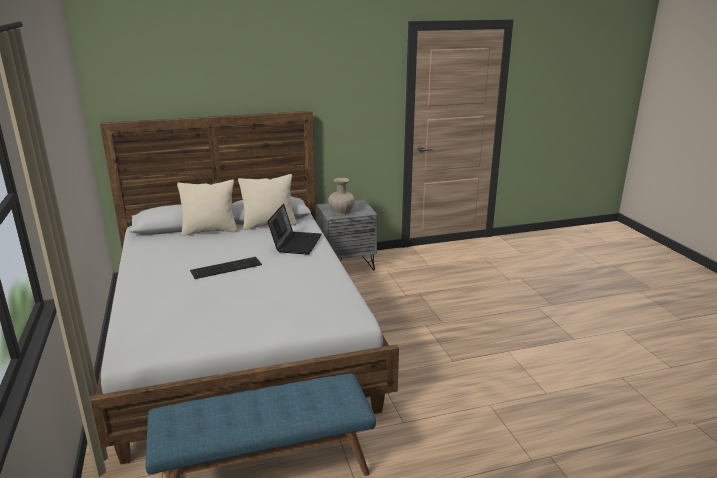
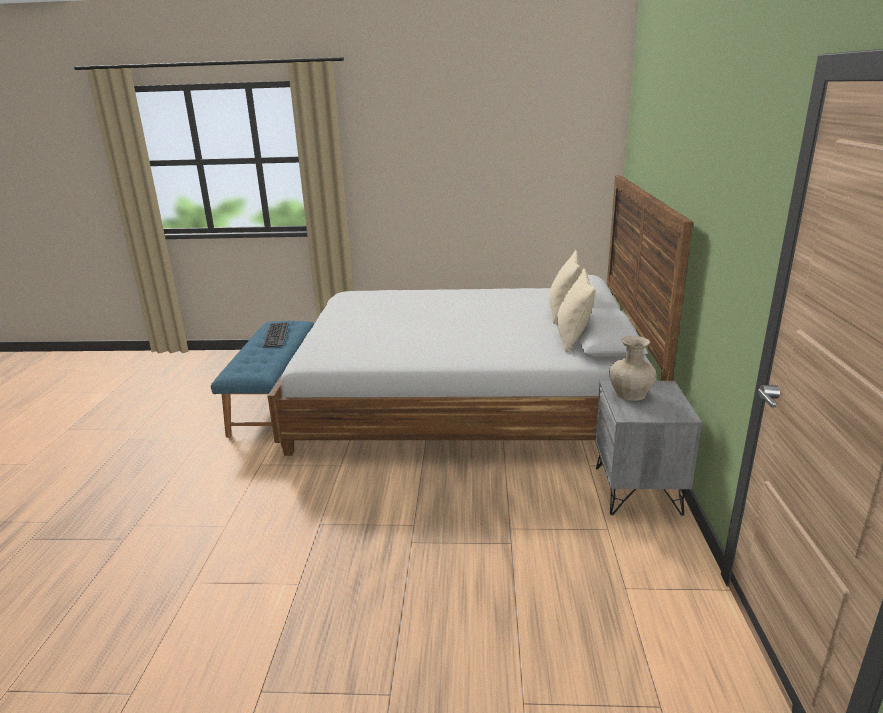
camera: 110 degrees right, 0 degrees up
(226, 267) = (457, 317): keyboard -> keyboard (277, 334)
(296, 243) = (502, 348): laptop -> none

